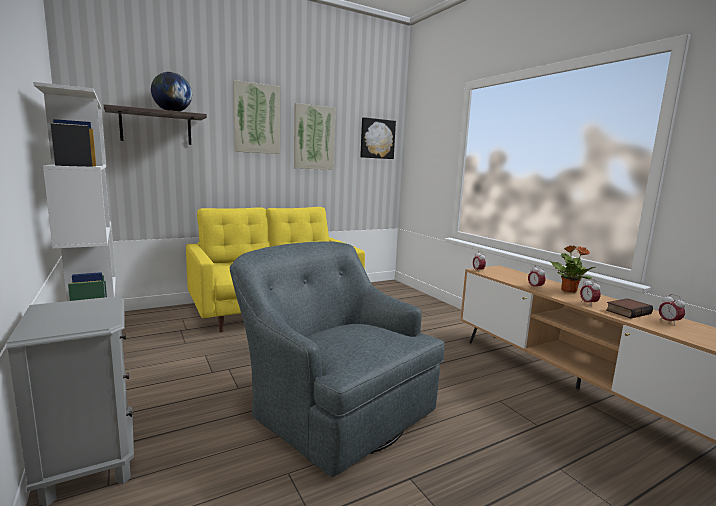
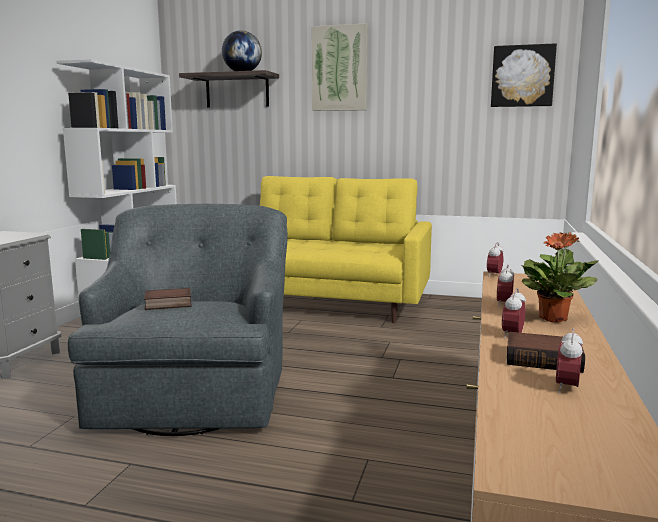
camera: 45 degrees right, 0 degrees up
(314, 137) = (416, 84): picture -> none
(346, 338) = (167, 304): none -> book

